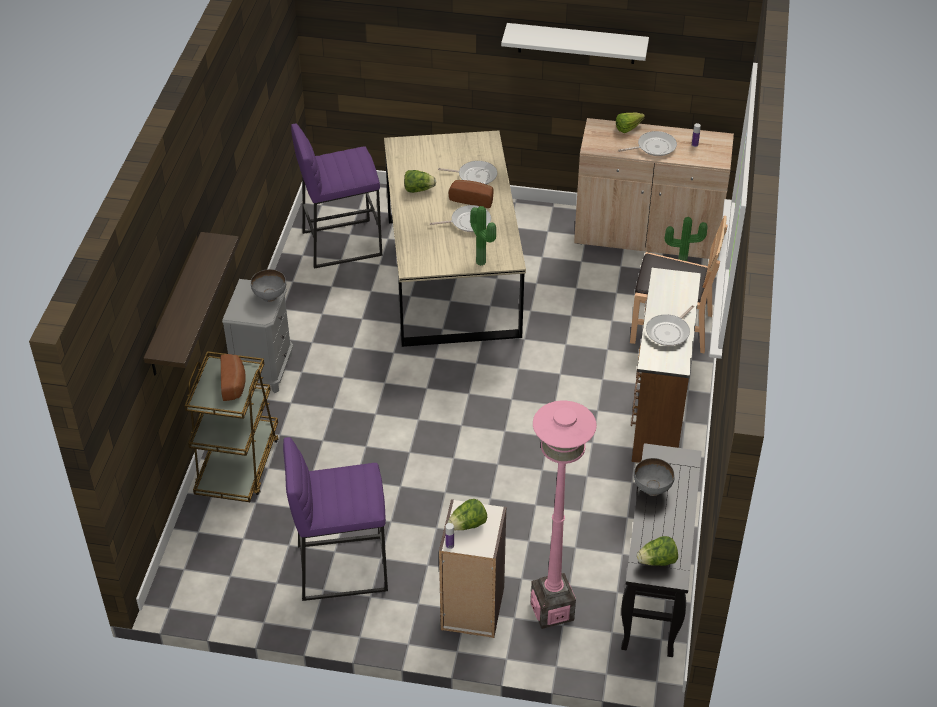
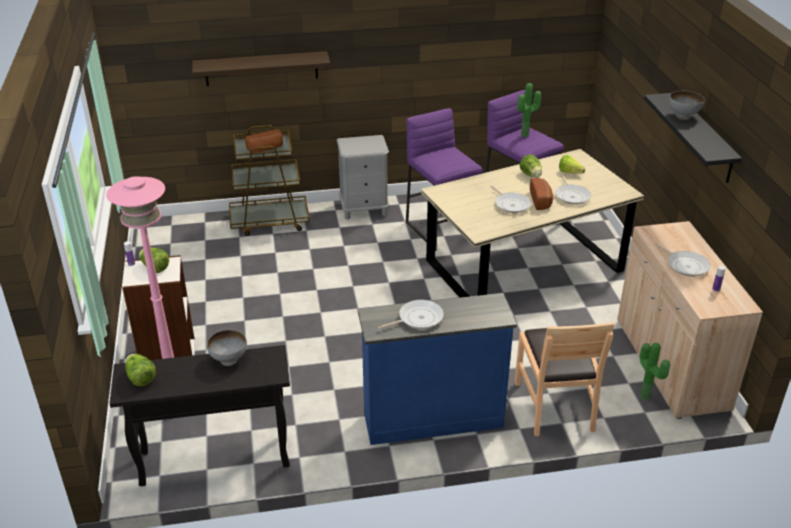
camera: 70 degrees right, 10 degrees down
(270, 296) = (371, 149): grey bowl -> grey bowl (683, 116)
(342, 567) = (192, 286): purple stool -> purple stool (441, 230)
(482, 261) = (468, 220): potted plant -> potted plant (526, 135)
(576, 43) = (703, 138): white shelf -> black shelf
(630, 128) = (700, 247): lettuce -> lettuce (571, 173)
(657, 414) = (432, 419): brown dresser -> blue dresser
(669, 332) = (418, 318): frying pan -> frying pan turned 135 degrees clockwise

